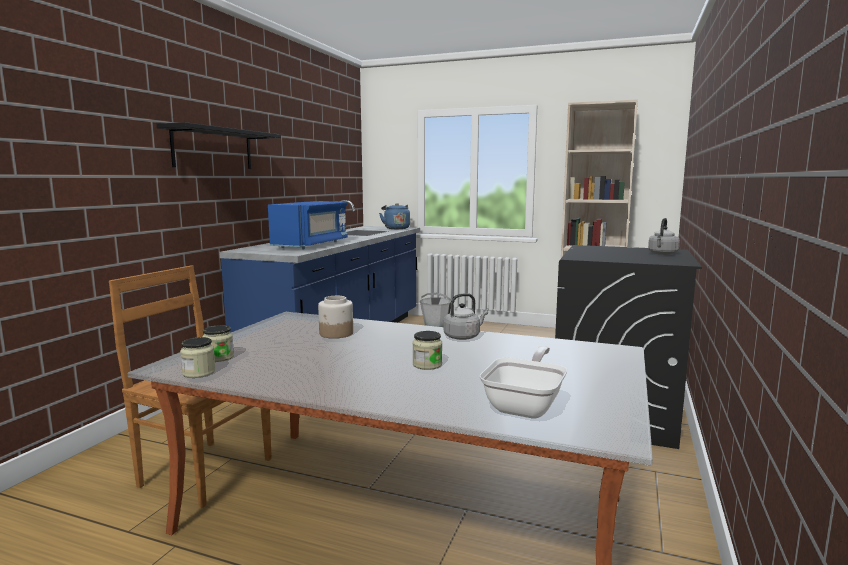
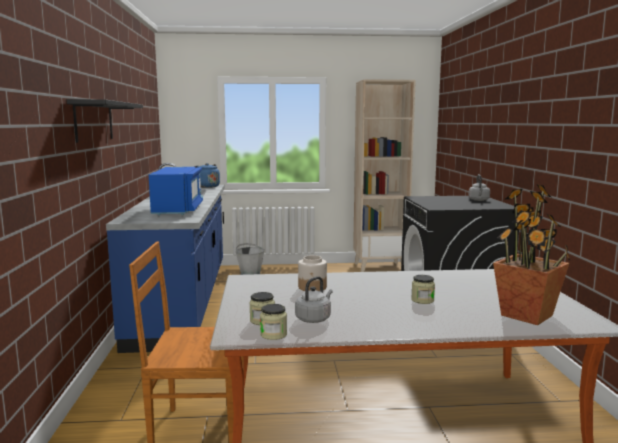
camera: 25 degrees left, 0 degrees up
(463, 337) = (406, 277): grey kettle -> grey kettle (314, 318)
(526, 405) = (526, 315): frying pan -> potted plant

